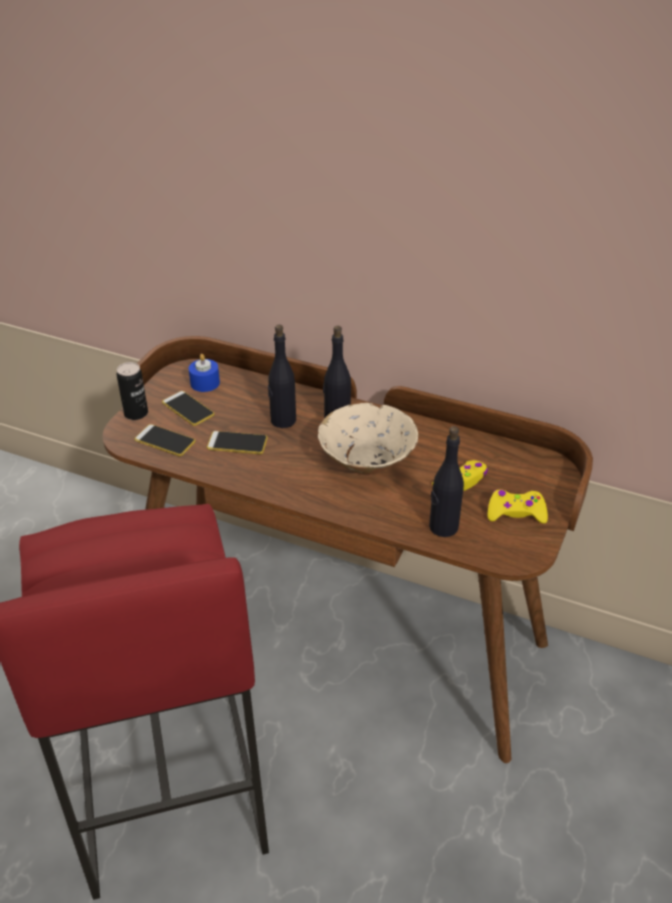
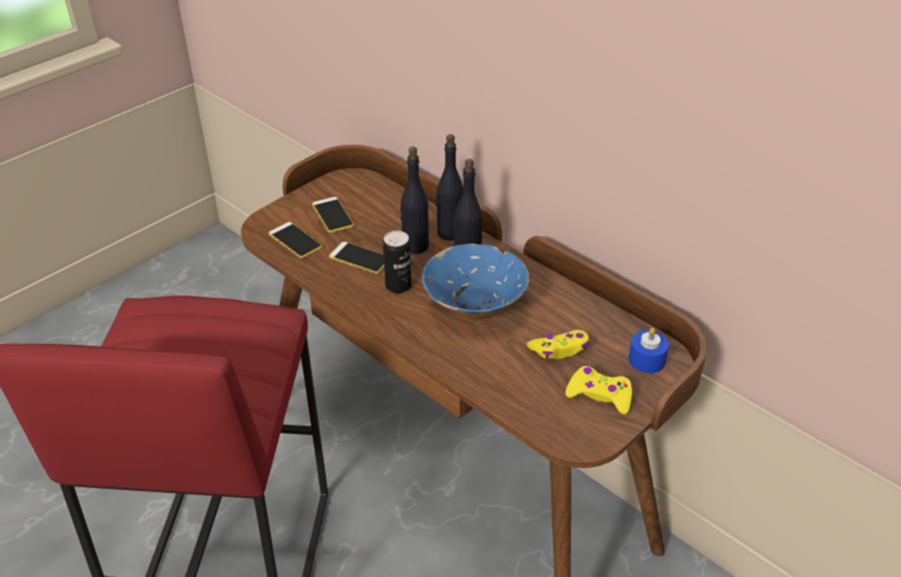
camera: 20 degrees right, 0 degrees up
(136, 413) = (283, 209): can -> can (398, 286)
(205, 383) = (362, 194): blue candle -> blue candle (646, 360)
(367, 462) = (475, 306): beige bowl -> blue bowl
(443, 527) = (515, 390): black bottle -> black bottle (449, 233)

